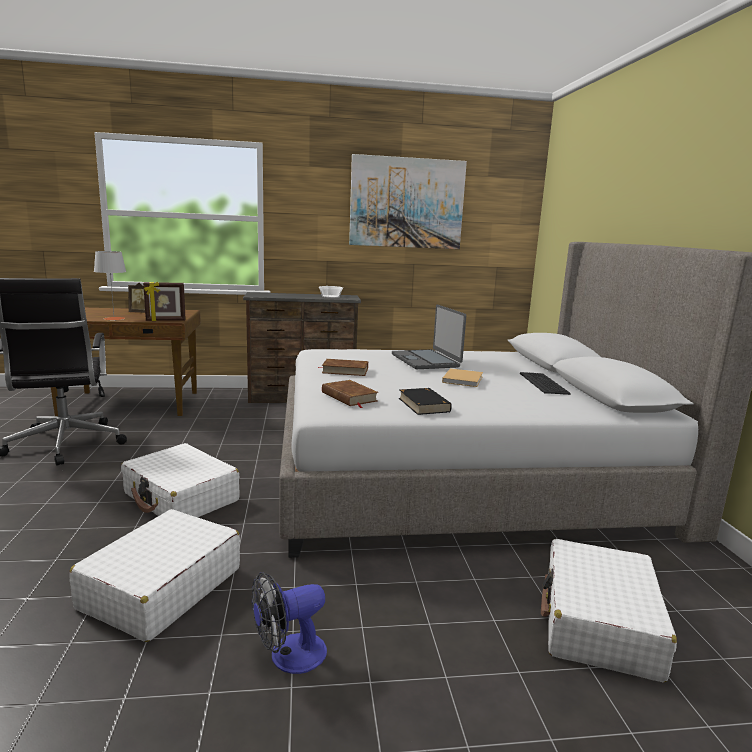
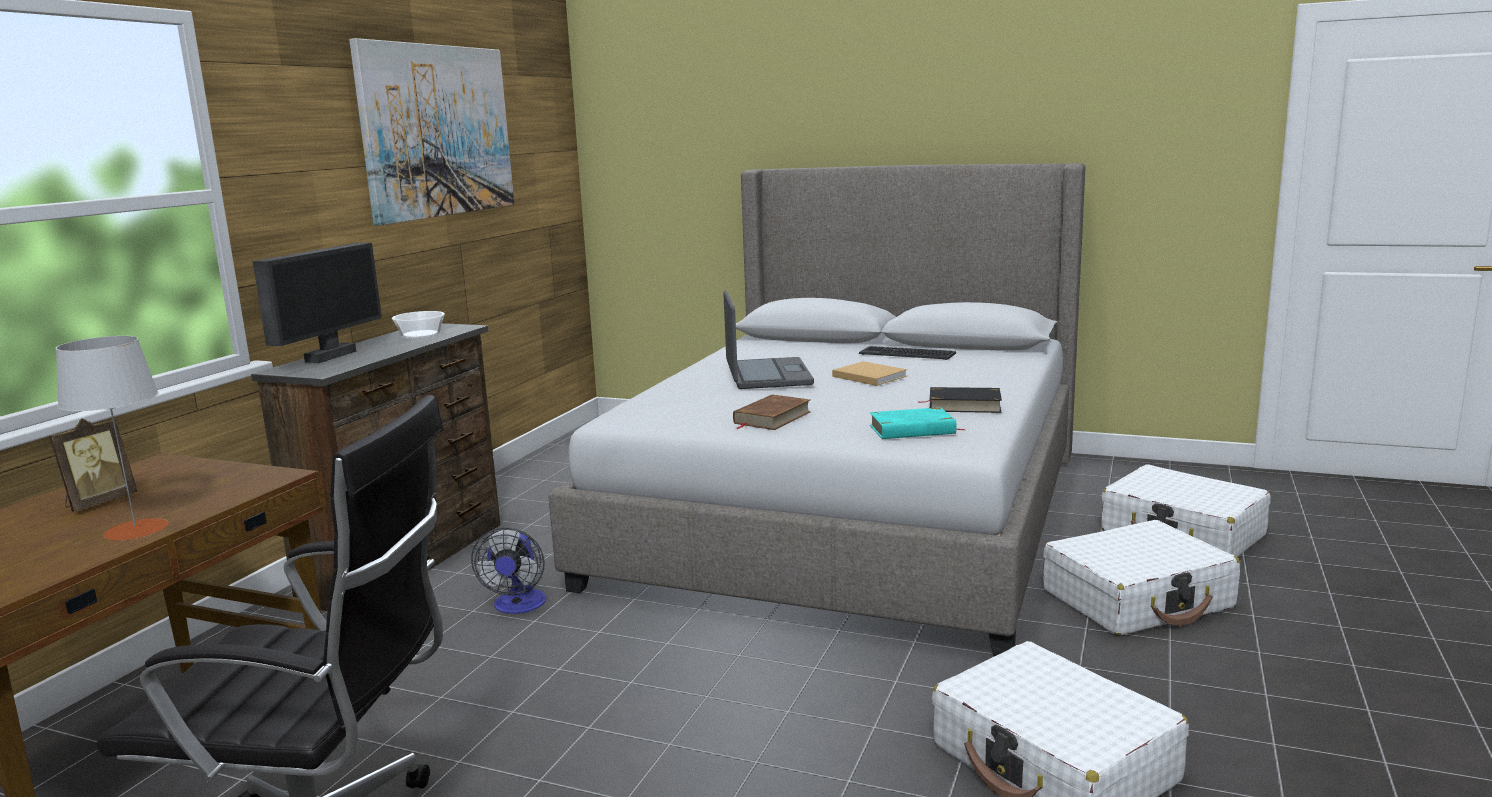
camera: 60 degrees left, 0 degrees up
(165, 320) = (263, 482): picture frame -> none
(181, 497) = (767, 727): white suitcase -> white suitcase (1137, 599)
(280, 294) = (329, 356): none -> monitor
(289, 656) = (1217, 688): fan -> fan (518, 606)
(349, 397) = (912, 430): brown book -> turquoise book
(426, 360) = (767, 375): laptop -> laptop turned 105 degrees counterclockwise

